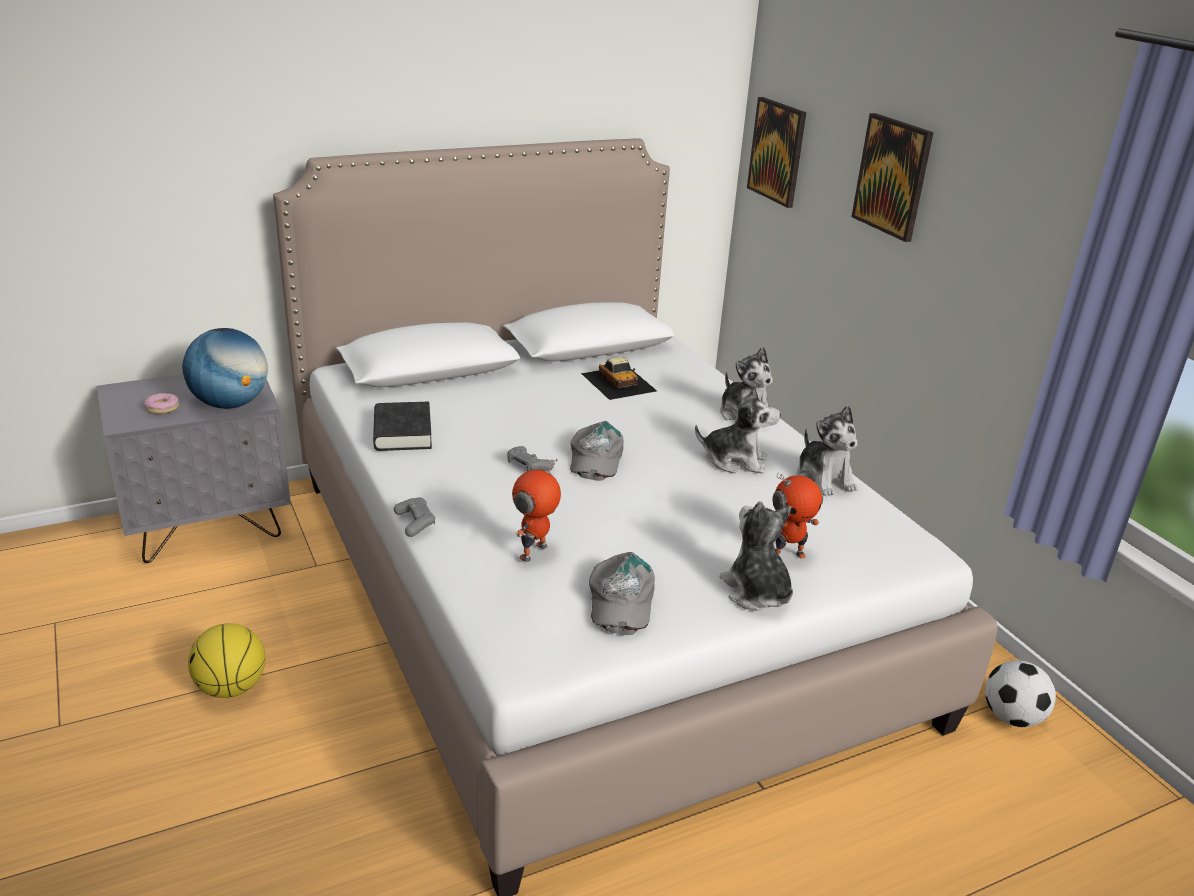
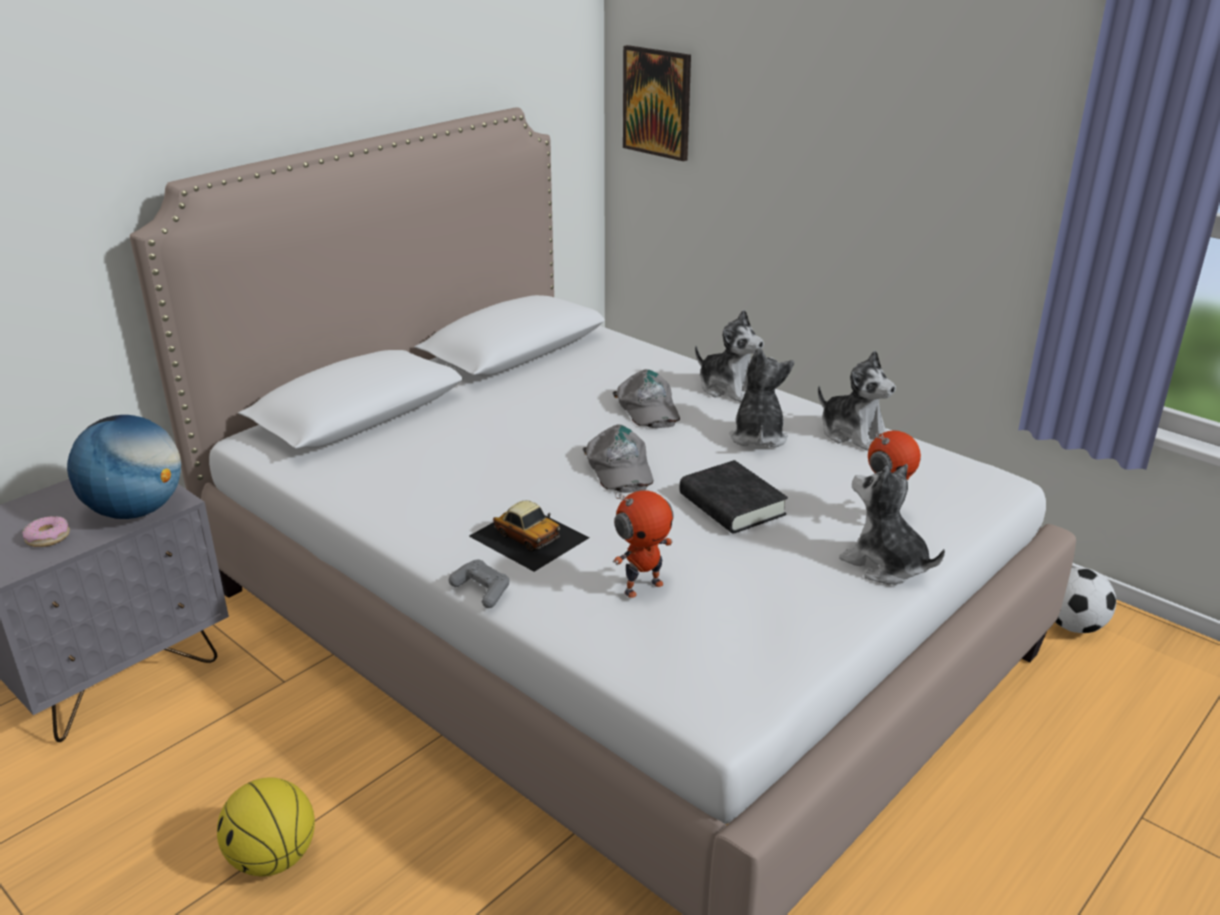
camera: 20 degrees left, 0 degrees up
(402, 433) = (385, 493): black book -> black book (731, 505)
(528, 466) = (555, 494): grey game controller -> none
(535, 553) = (642, 586): toy robot -> toy robot turned 135 degrees counterclockwise
(618, 382) = (576, 382): toy car -> toy car (529, 536)
(620, 600) = (768, 612): grey cap -> grey cap (647, 408)
(735, 460) = (757, 436): plush toy -> plush toy turned 75 degrees counterclockwise
(892, 176) = (817, 108): picture -> none

